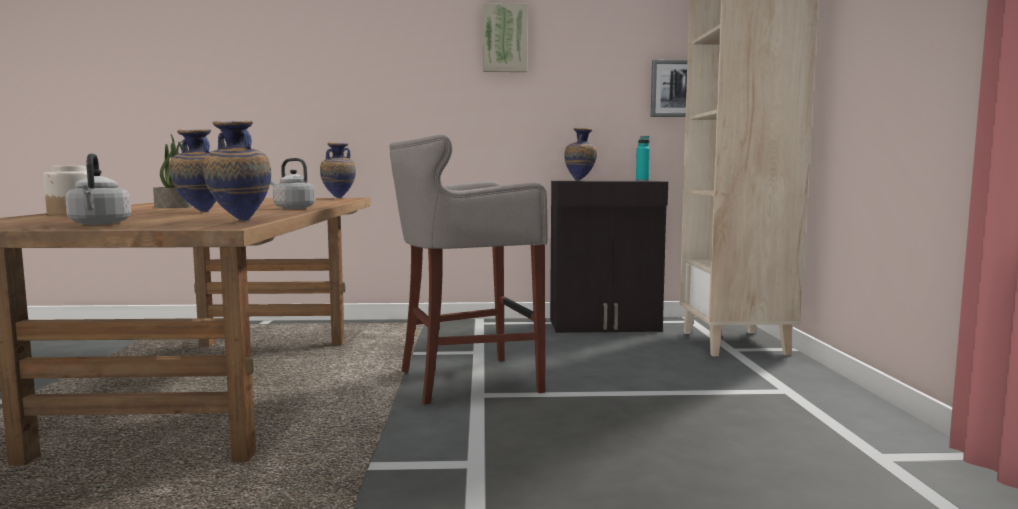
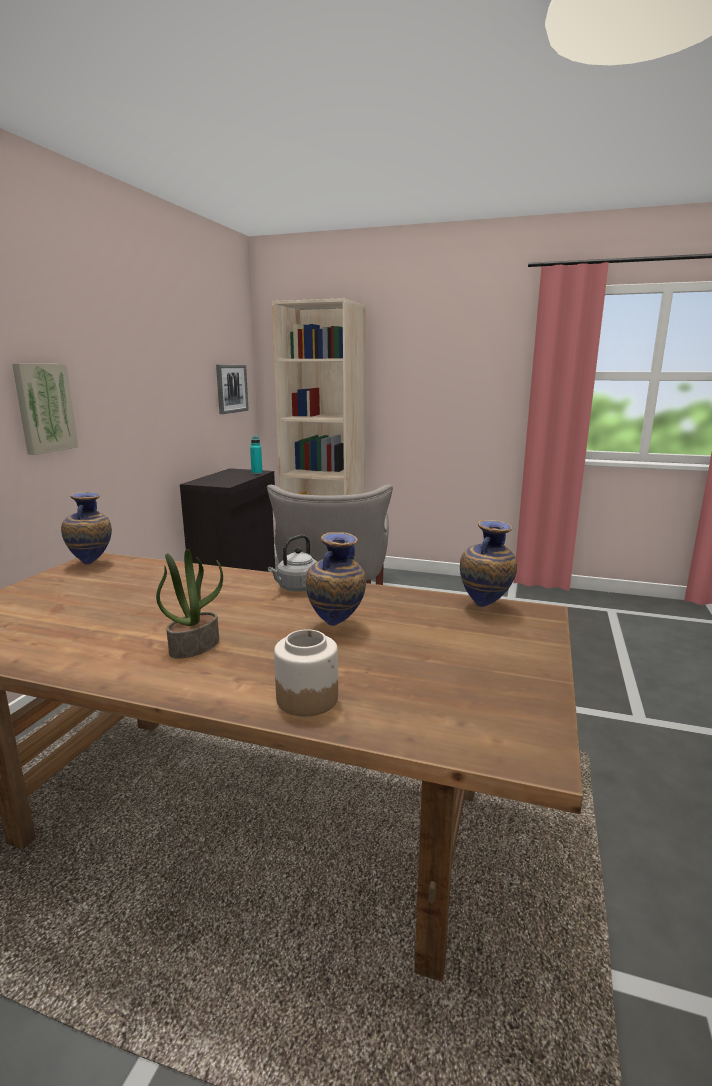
camera: 70 degrees left, 10 degrees up
(99, 224) = (504, 661): grey kettle -> none
(504, 38) = (127, 340): picture -> picture (44, 408)
(580, 180) = (214, 481): vase -> none

